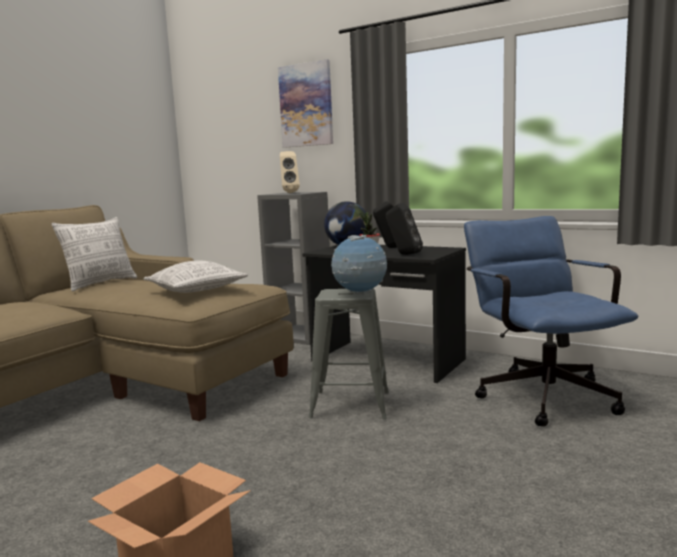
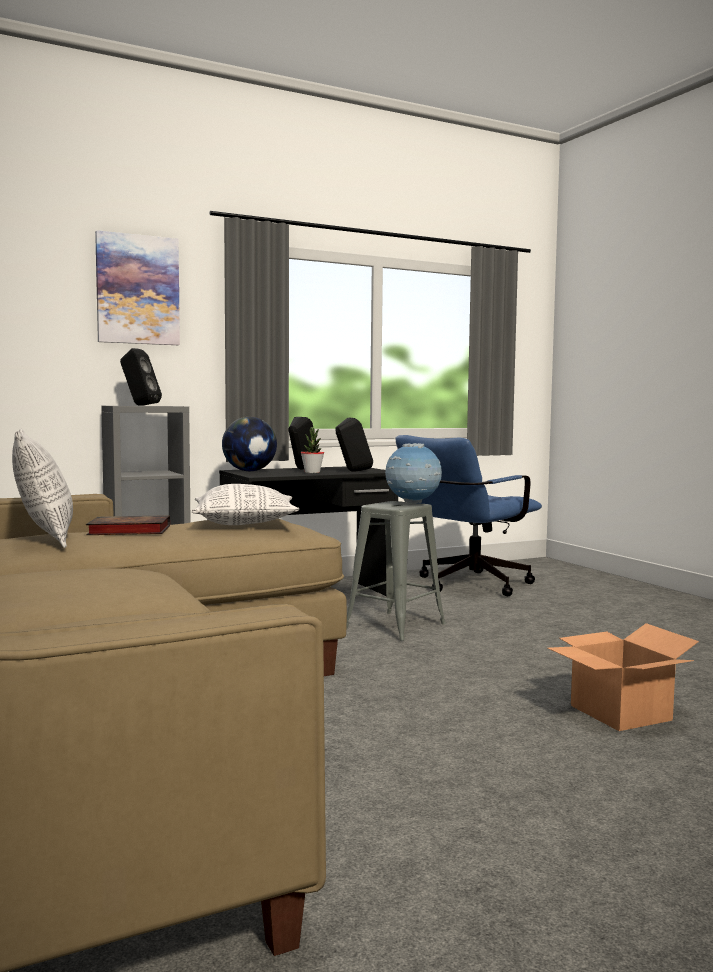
camera: 60 degrees left, 5 degrees down
(135, 285) = (127, 531): none -> book
(289, 193) = (139, 405): beige speaker -> black speaker
(540, 393) = (466, 586): blue office chair -> blue office chair turned 60 degrees counterclockwise

